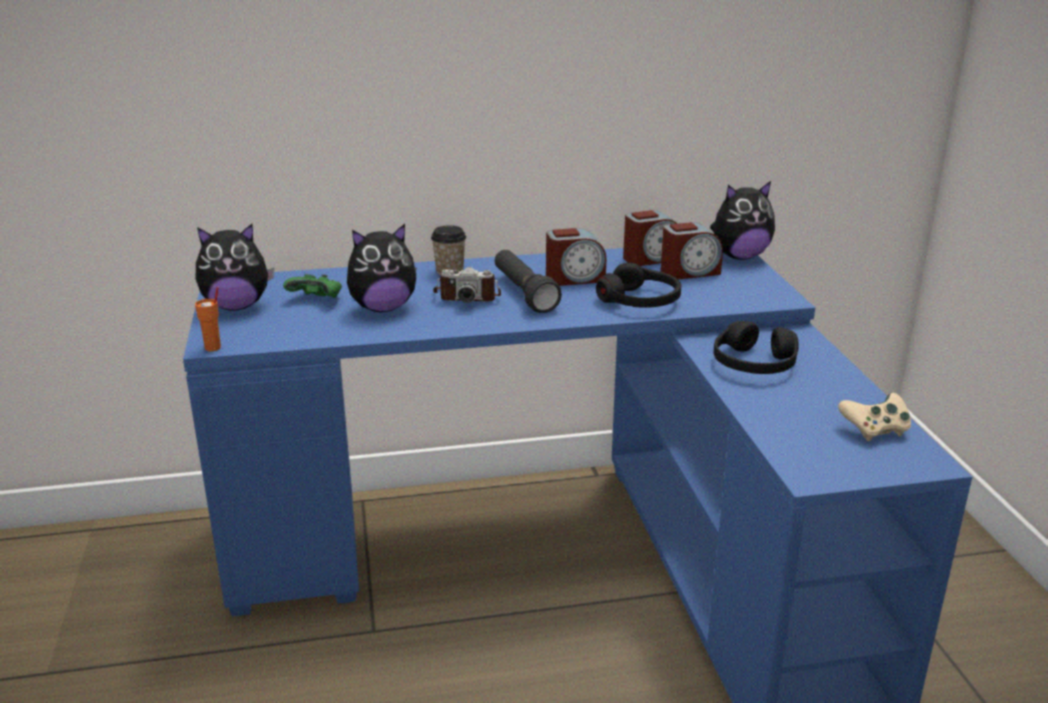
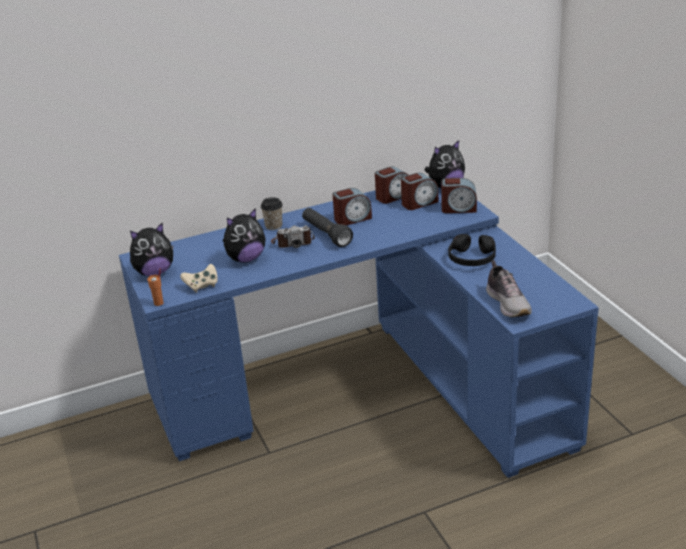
camera: 10 degrees left, 5 degrees up
(317, 300) = (202, 259): green game controller -> none
(640, 300) = (397, 228): black headphones -> none
(751, 287) = (458, 208): none -> alarm clock
(800, 443) = (508, 303): none -> shoe
(874, 430) = (545, 289): beige game controller -> beige game controller (202, 286)

